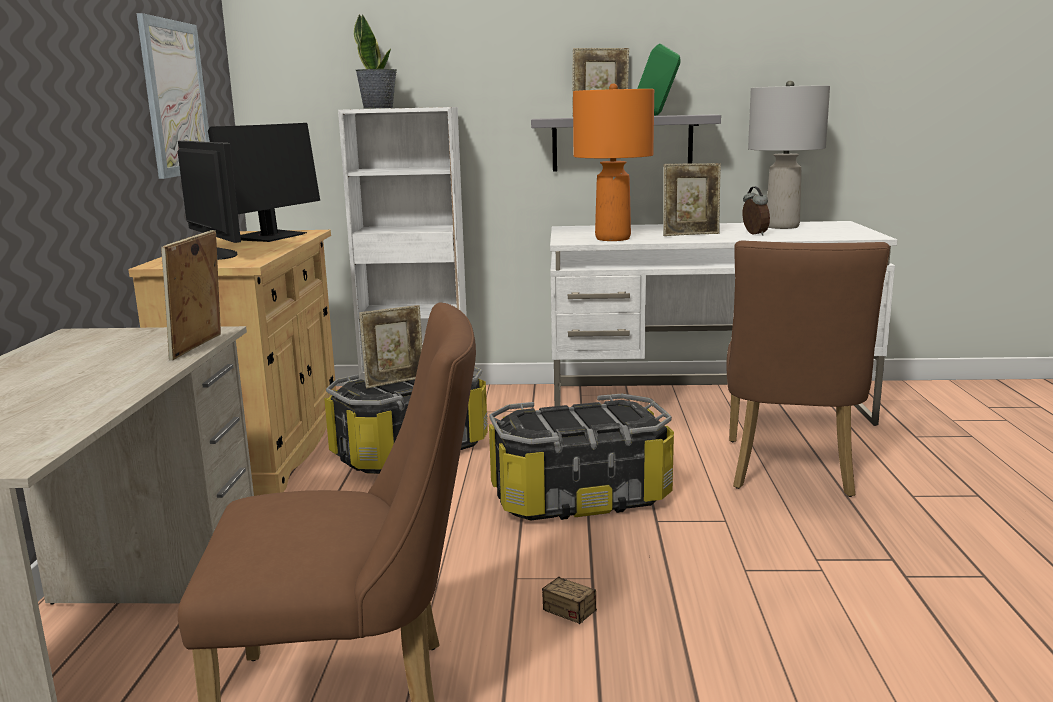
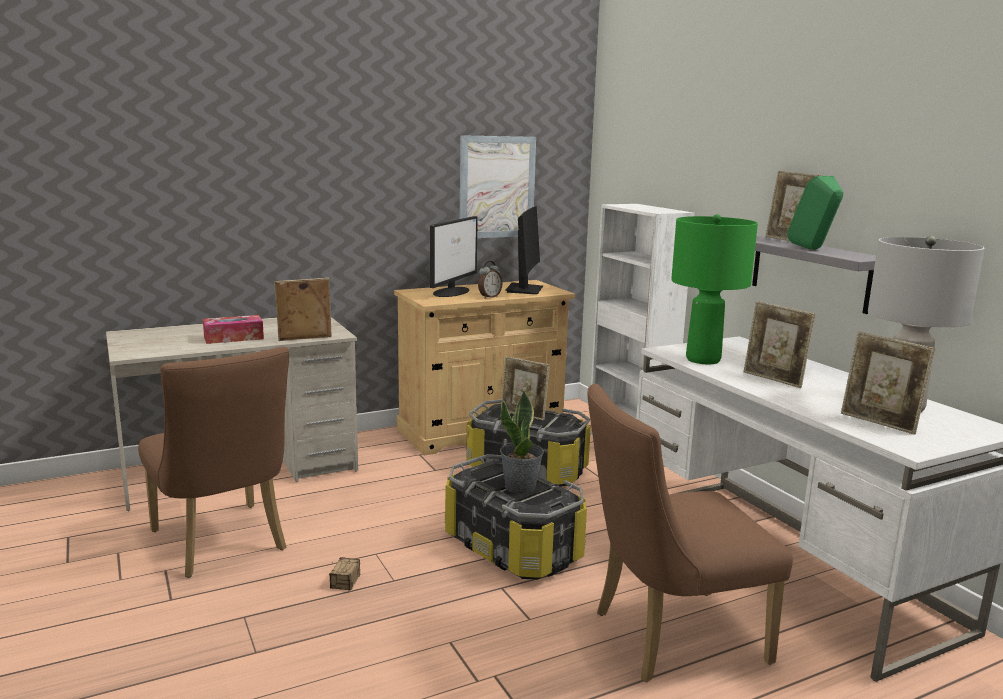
camera: 60 degrees right, 0 degrees up
(82, 383) = (233, 338): none -> tissue box
(270, 237) = (524, 289): monitor -> monitor turned 75 degrees counterclockwise
(378, 108) = (635, 206): potted plant -> potted plant (520, 486)
(613, 238) = (702, 360): orange table lamp -> green table lamp
(753, 234) = (823, 400): alarm clock -> alarm clock (489, 297)
(815, 233) = (879, 423): none -> picture frame

